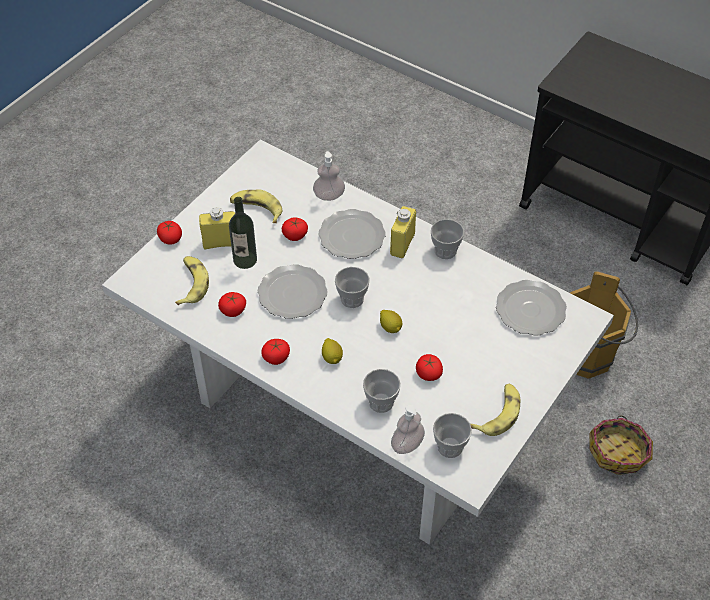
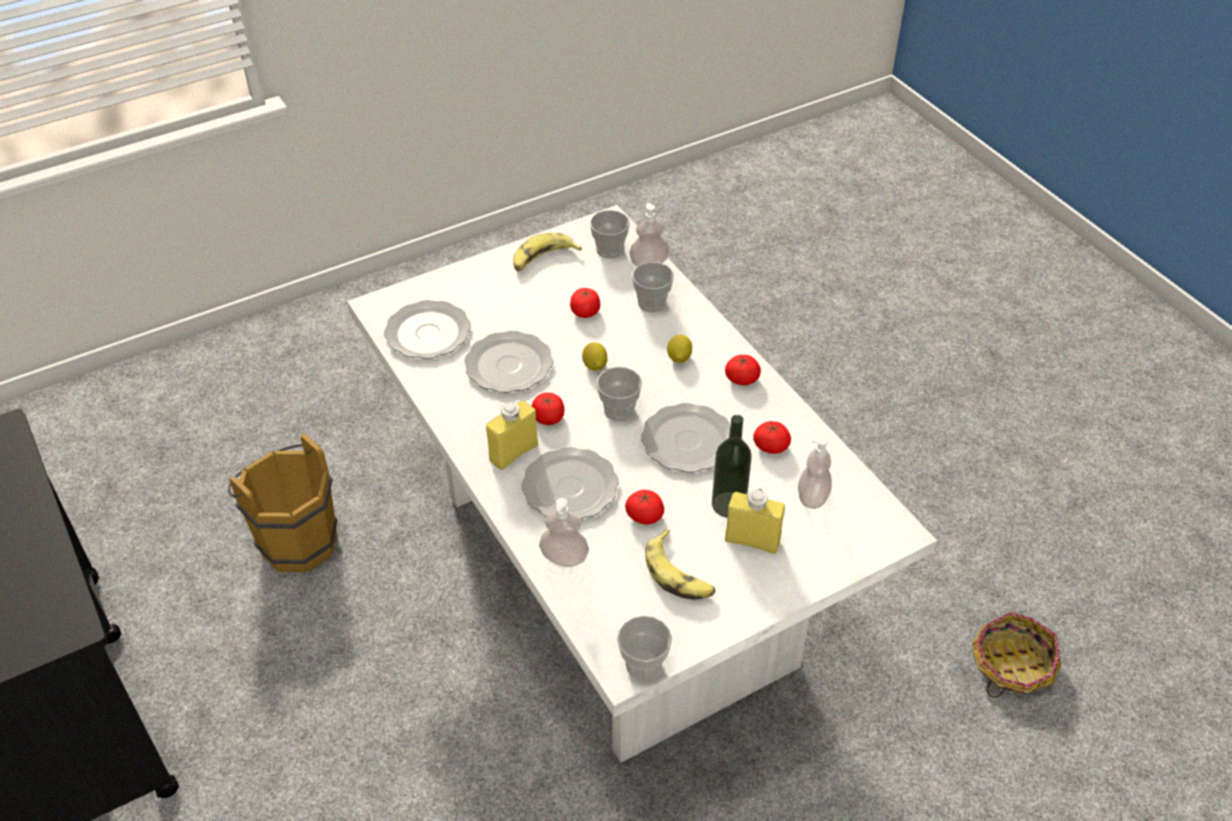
camera: 155 degrees left, 5 degrees down
(170, 238) = (821, 573): tomato -> tomato (548, 417)
(191, 284) = (812, 497): banana -> soap dispenser
(445, 251) = (467, 427): cup -> cup (643, 664)
(451, 305) = (510, 365): none -> plate
(618, 452) = (360, 437): basket -> basket (1011, 665)

